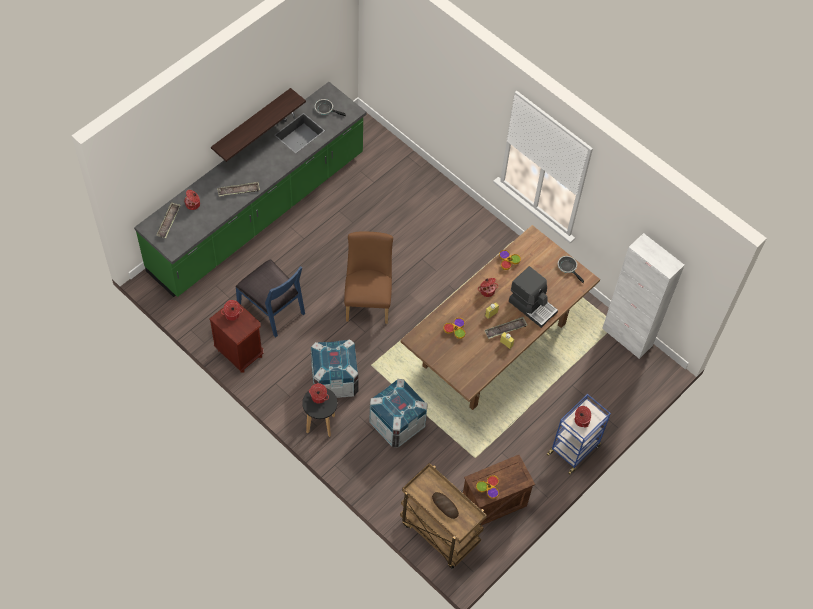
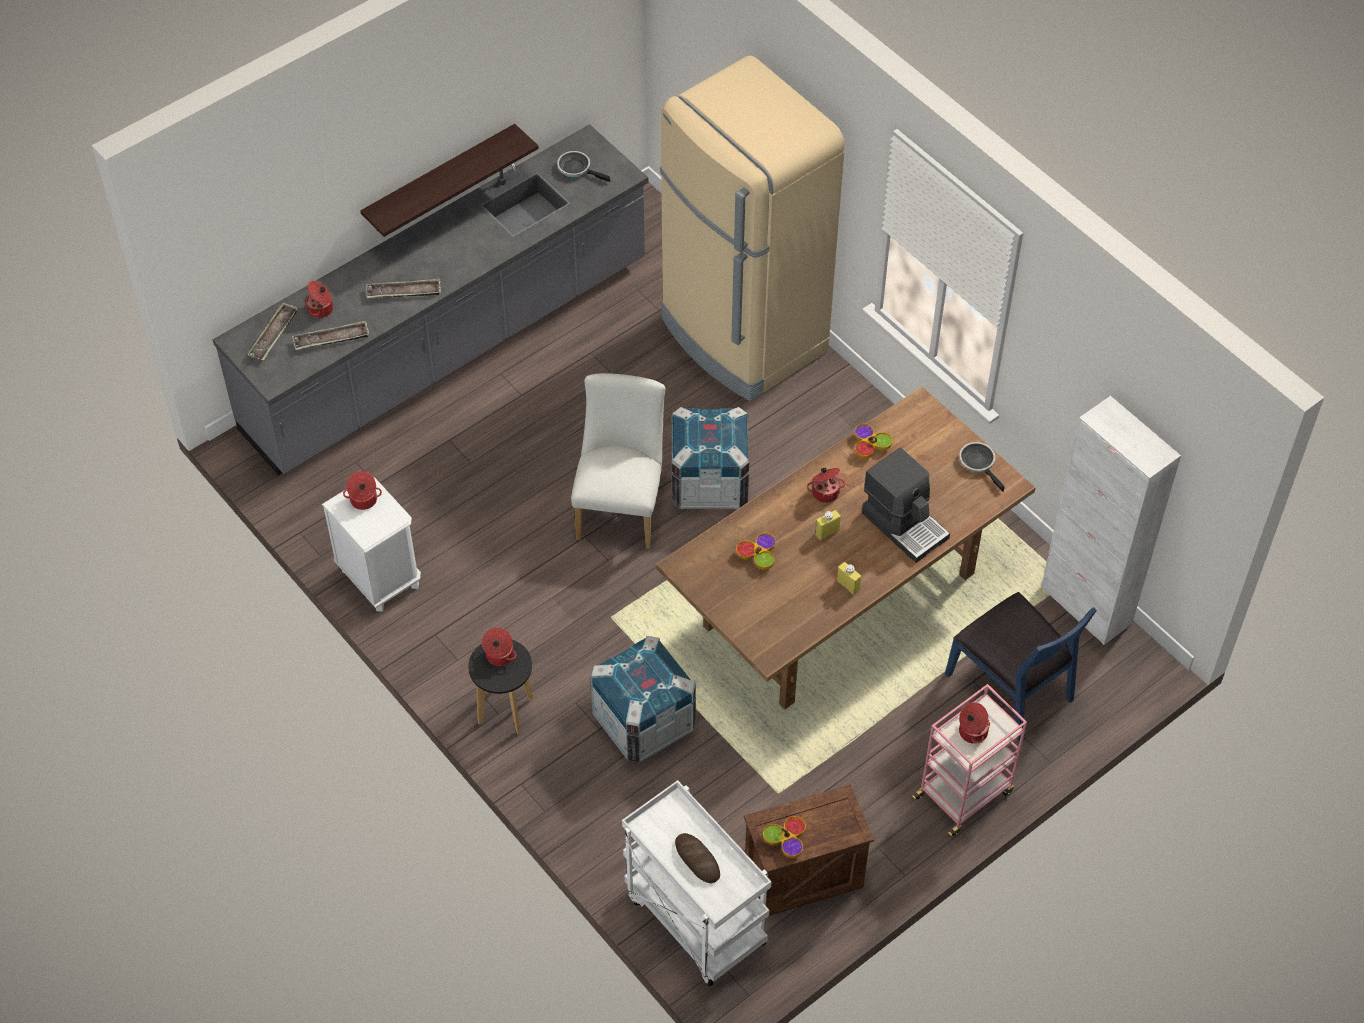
camera: 10 degrees right, 5 degrees down
(240, 353) = (380, 578): brown nightstand -> white nightstand
(258, 213) = (448, 347): green counter -> grey counter
(272, 308) = (449, 508): blue chair -> blue chair (1011, 686)
(334, 380) = (541, 638): crate -> crate (709, 482)
(368, 300) = (621, 506): brown chair -> white chair
(422, 195) = (742, 337): none -> beige fridge
(438, 532) = (693, 920): brown cart -> white cart
(505, 329) = (850, 560): tray -> tray (331, 339)
(574, 449) = (964, 793): blue cart -> pink cart

